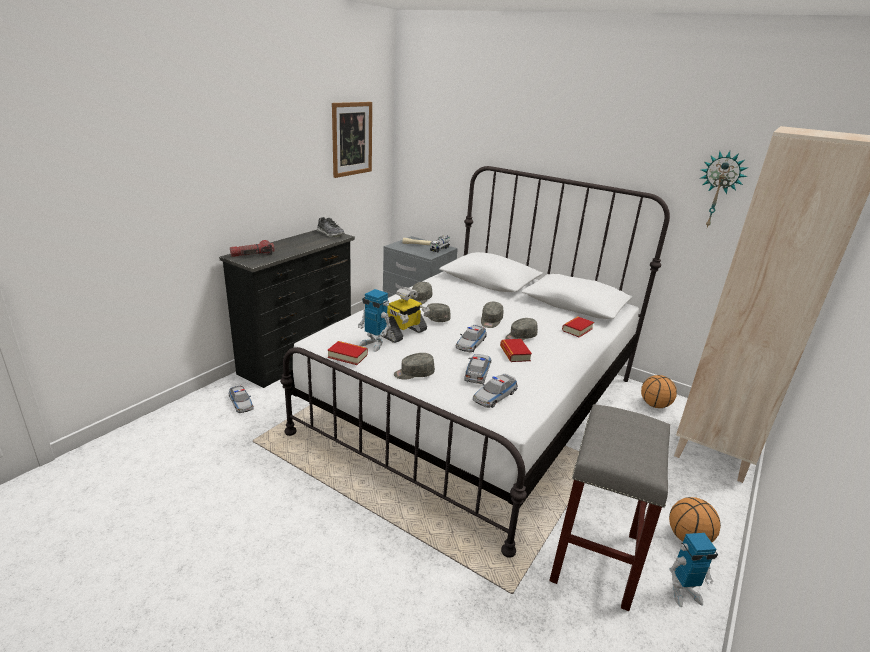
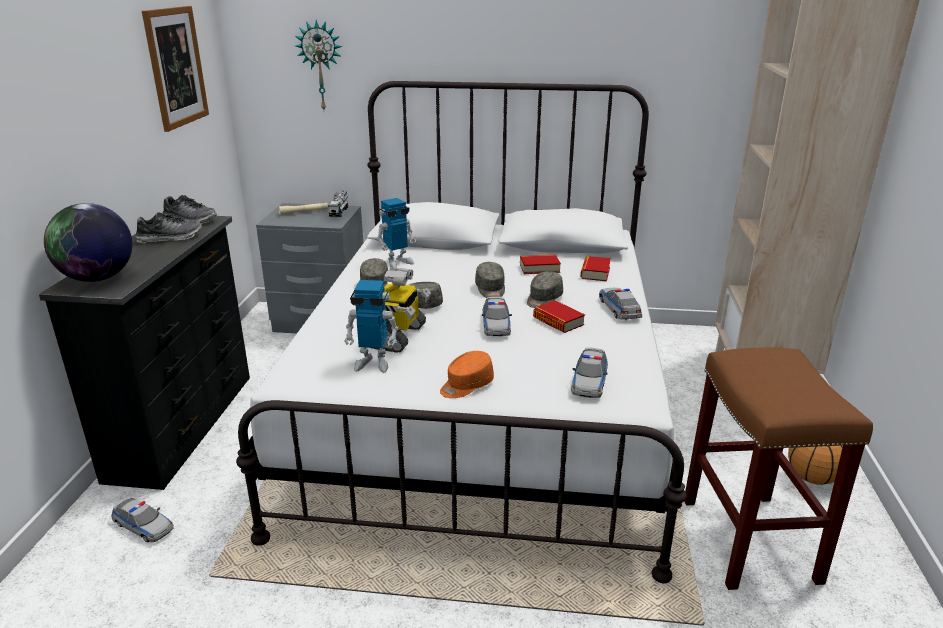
camera: 25 degrees left, 0 degrees up
(252, 255) = (98, 278): flashlight -> globe
(309, 241) = (170, 238): none -> shoe
(347, 356) = (355, 390): book -> book (539, 268)
(414, 374) = (466, 385): grey cap -> orange cap
(477, 373) = (540, 359): toy car -> toy car (619, 309)
(595, 558) = (751, 541): grey stool -> brown stool
(655, 405) = (672, 343): basketball -> none
(683, 593) = (853, 539): toy robot -> toy robot (397, 262)
(718, 190) = (697, 68): wall clock -> wall clock (321, 66)

